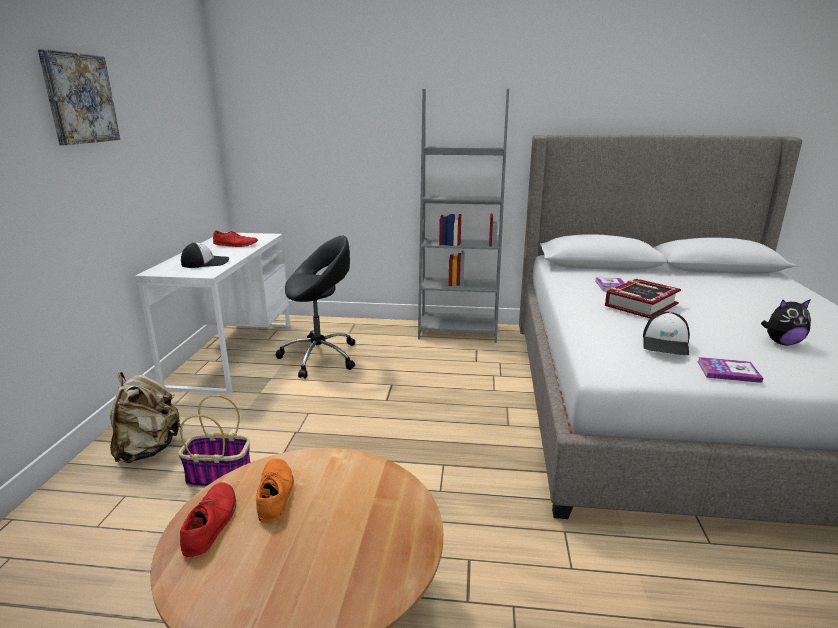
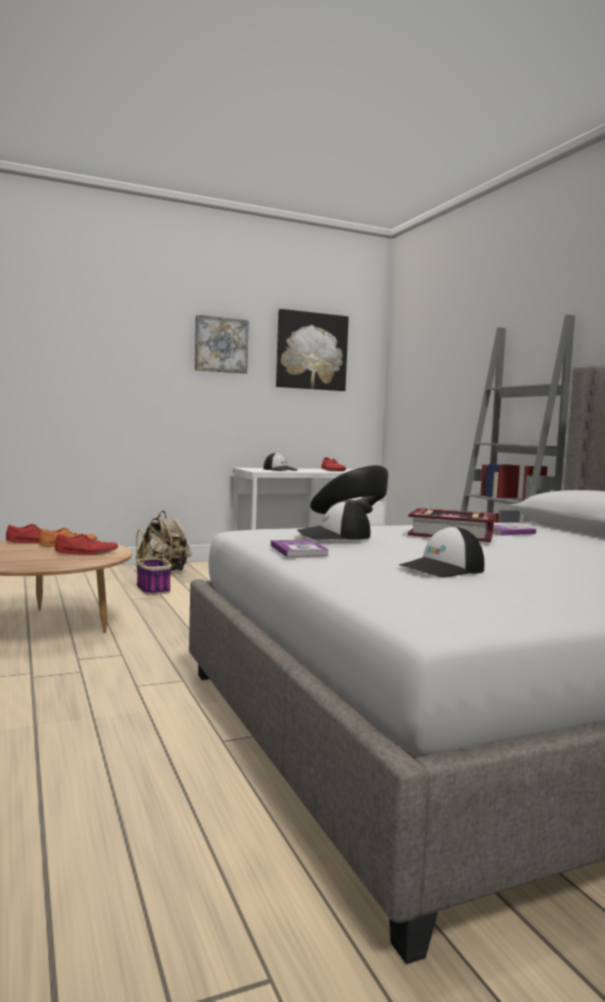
camera: 60 degrees right, 15 degrees down
(163, 97) = (311, 351): none -> picture
(346, 486) = (86, 553): none -> red shoe
(782, 343) = (442, 569): plush toy -> cap

